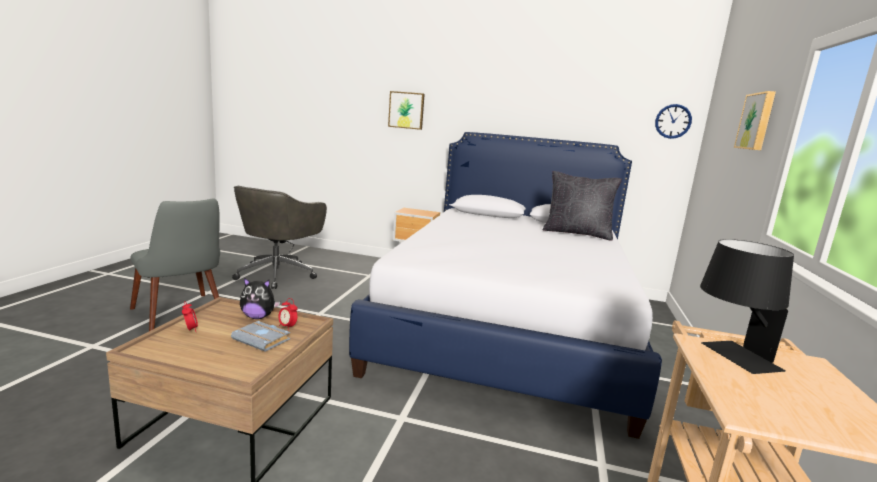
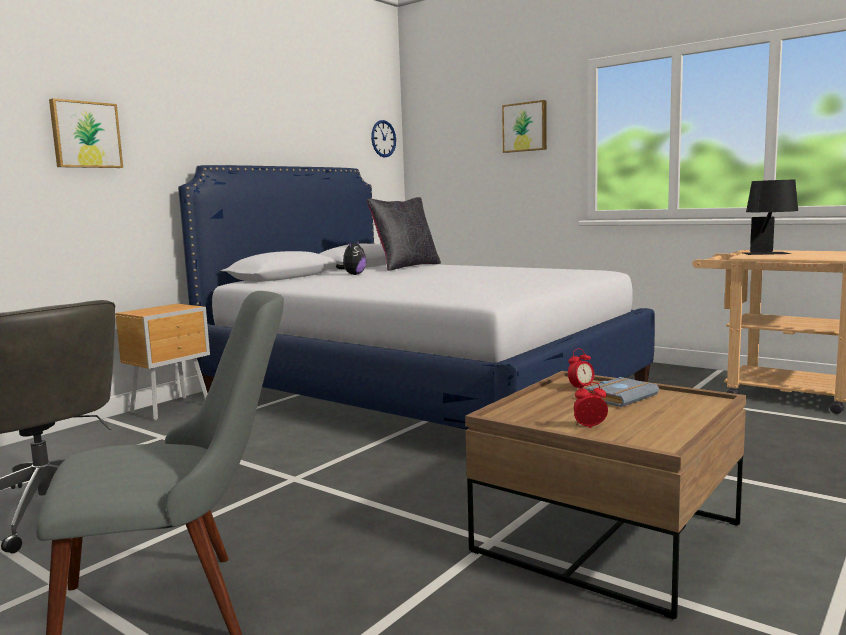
camera: 65 degrees left, 5 degrees down
(258, 317) = (546, 400): plush toy -> plush toy (353, 274)

